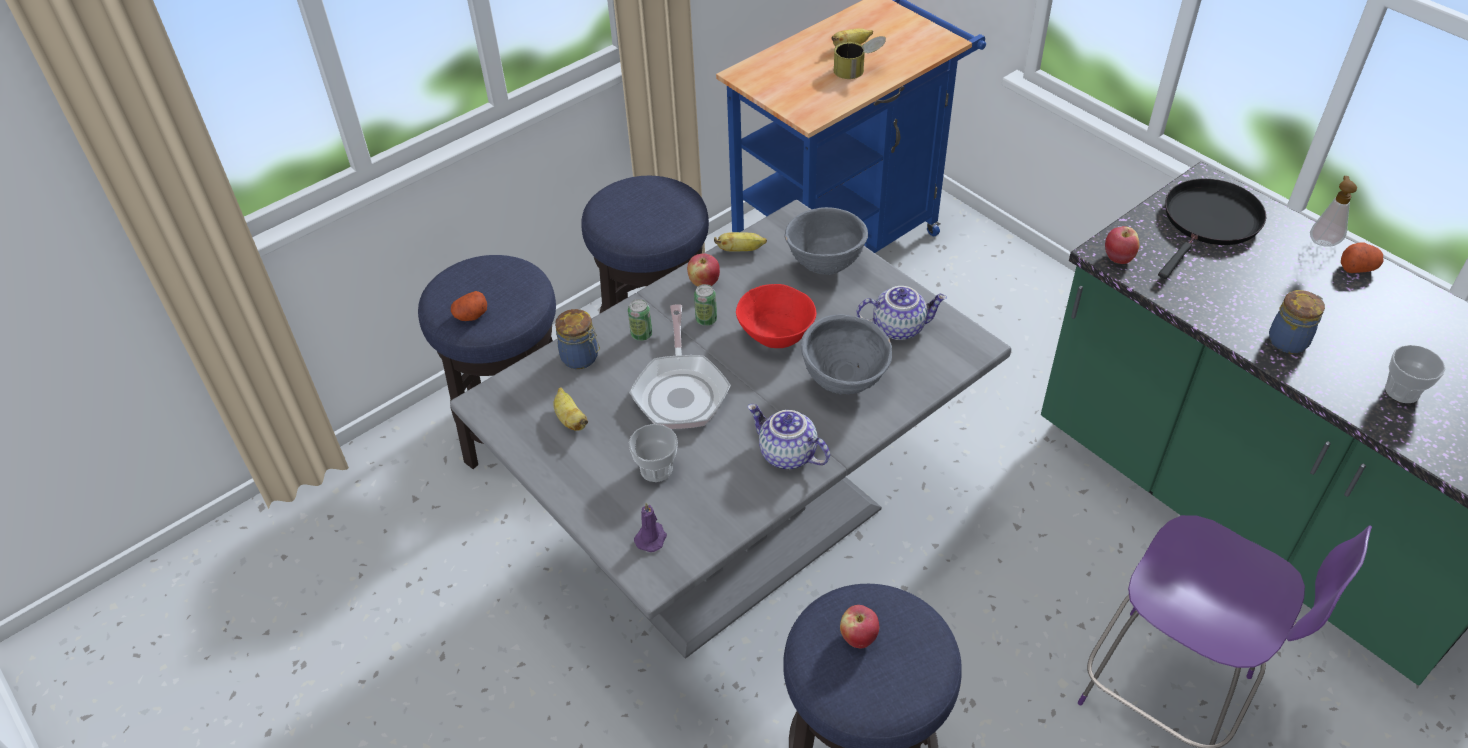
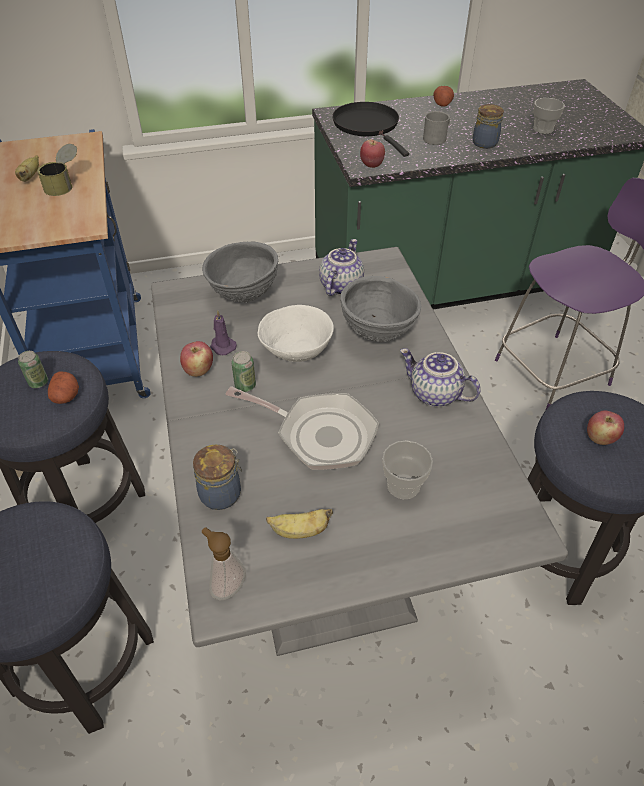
camera: 65 degrees left, 0 degrees up
(471, 315) = (41, 588): potato -> potato (66, 396)
(641, 334) = (227, 436): can -> can (38, 382)
(651, 537) = (483, 518): purple candle -> purple candle (222, 346)
(741, 250) = (180, 334): banana -> none
(777, 334) = (297, 350): red bowl -> white bowl
(786, 454) = (434, 394): teapot -> teapot turned 60 degrees clockwise
(1249, 292) = (437, 138): none -> grey mug
(1323, 241) = (414, 103): soap dispenser -> soap dispenser (227, 586)

